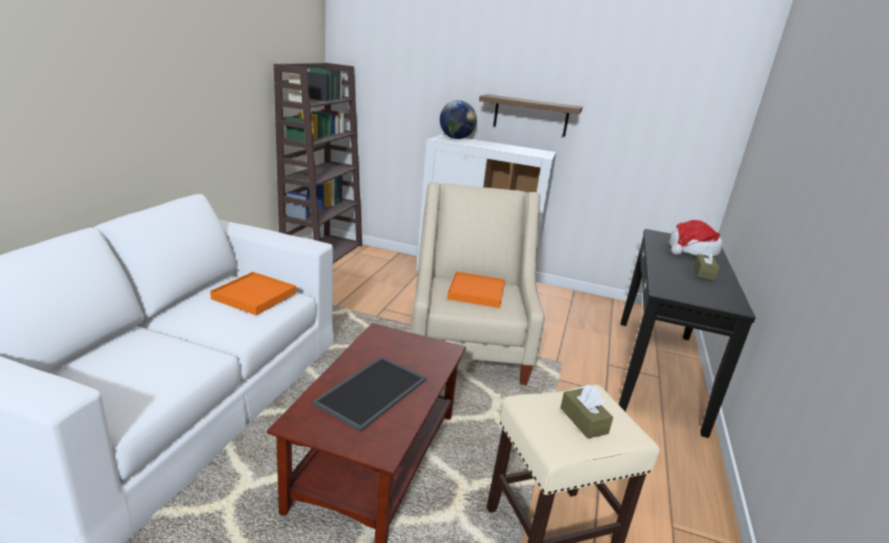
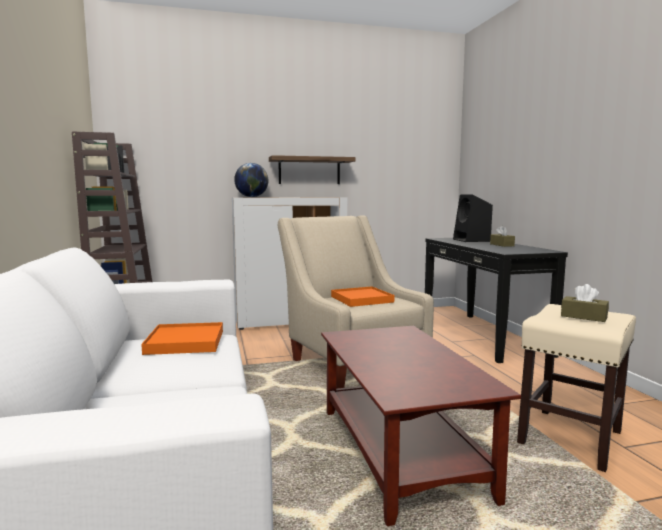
camera: 30 degrees left, 15 degrees down
(371, 390) = (407, 363): tray -> none
(692, 250) = (472, 240): hat -> black speaker

